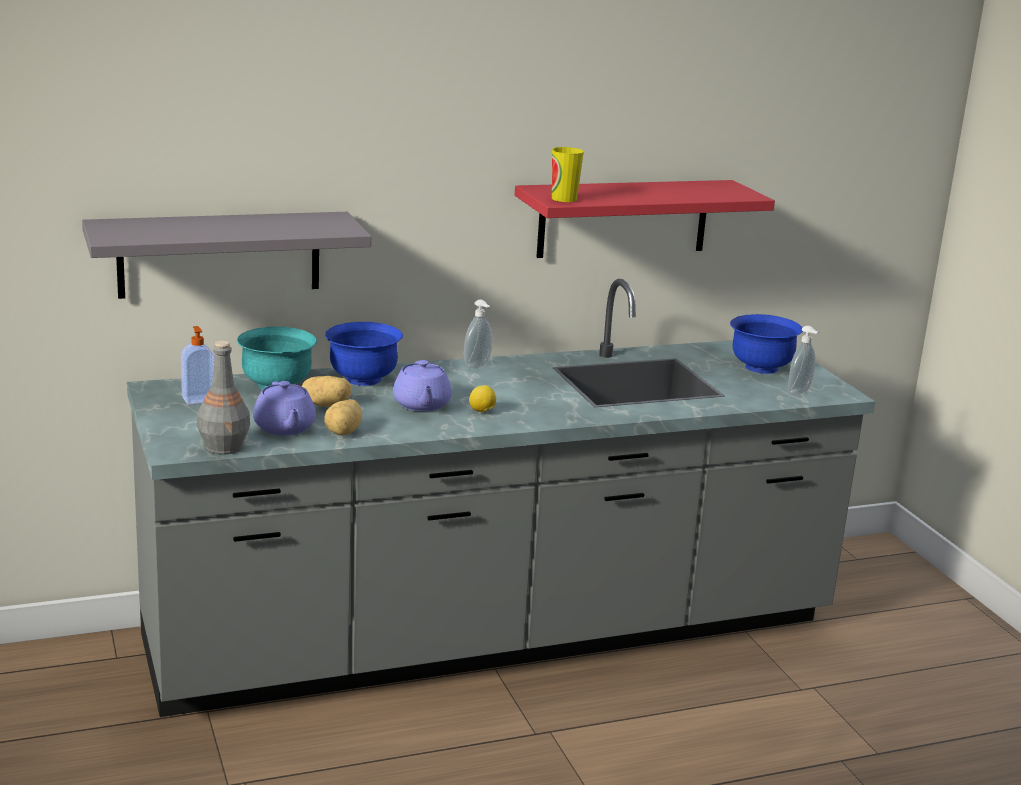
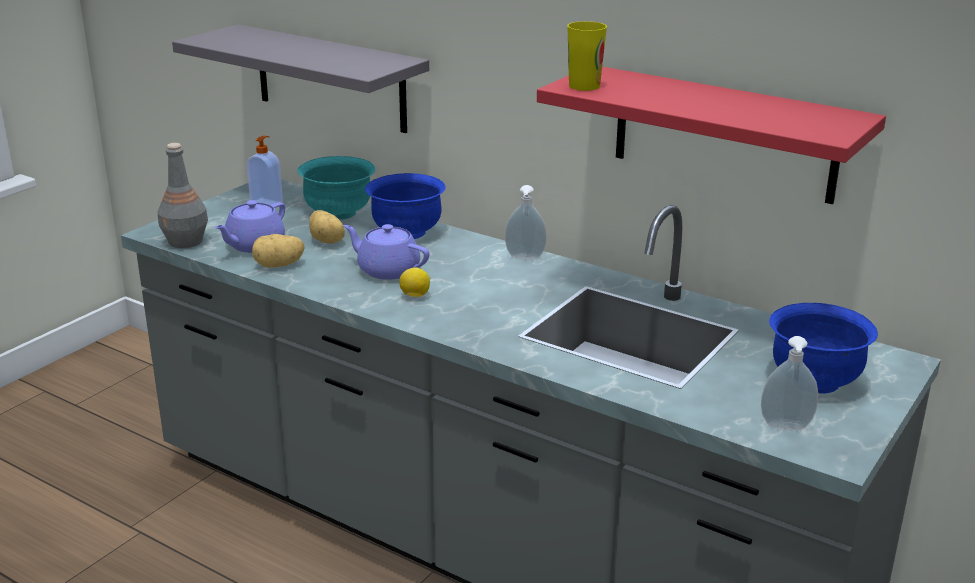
camera: 55 degrees right, 5 degrees up
(421, 405) = (387, 270): purple teapot -> purple teapot turned 75 degrees clockwise

